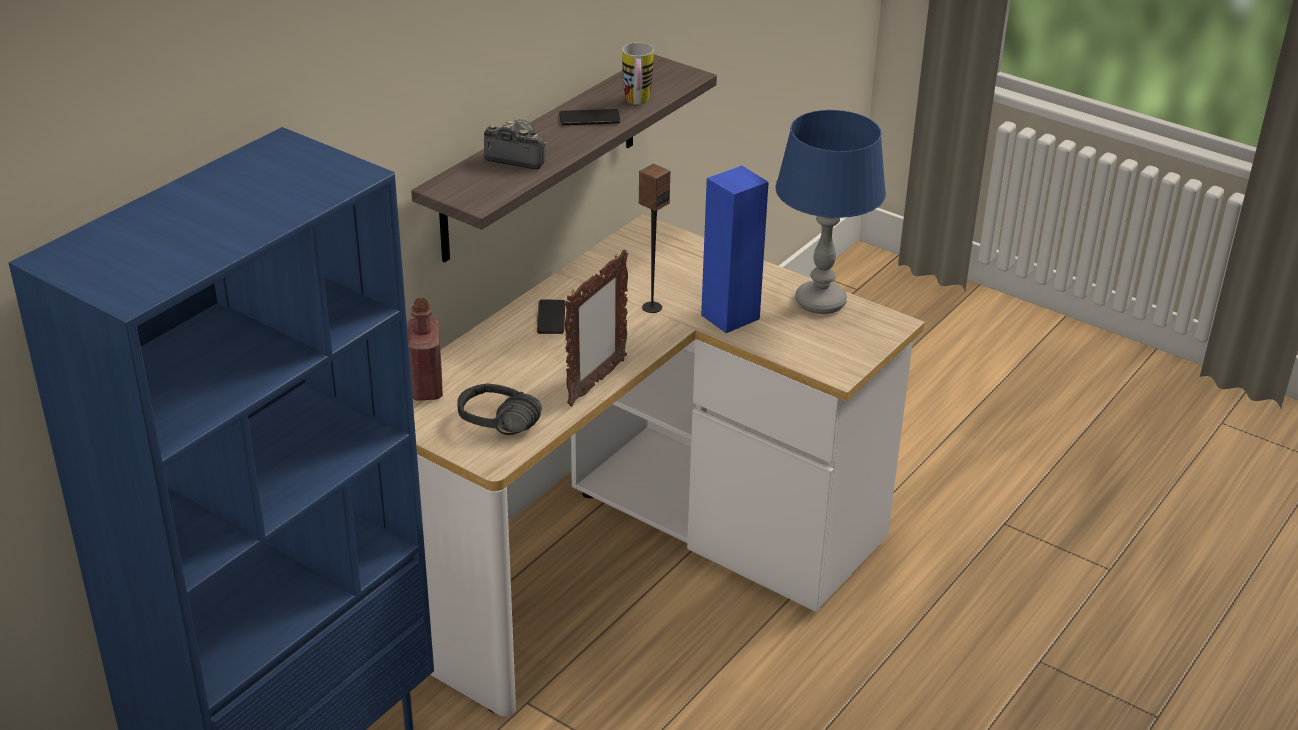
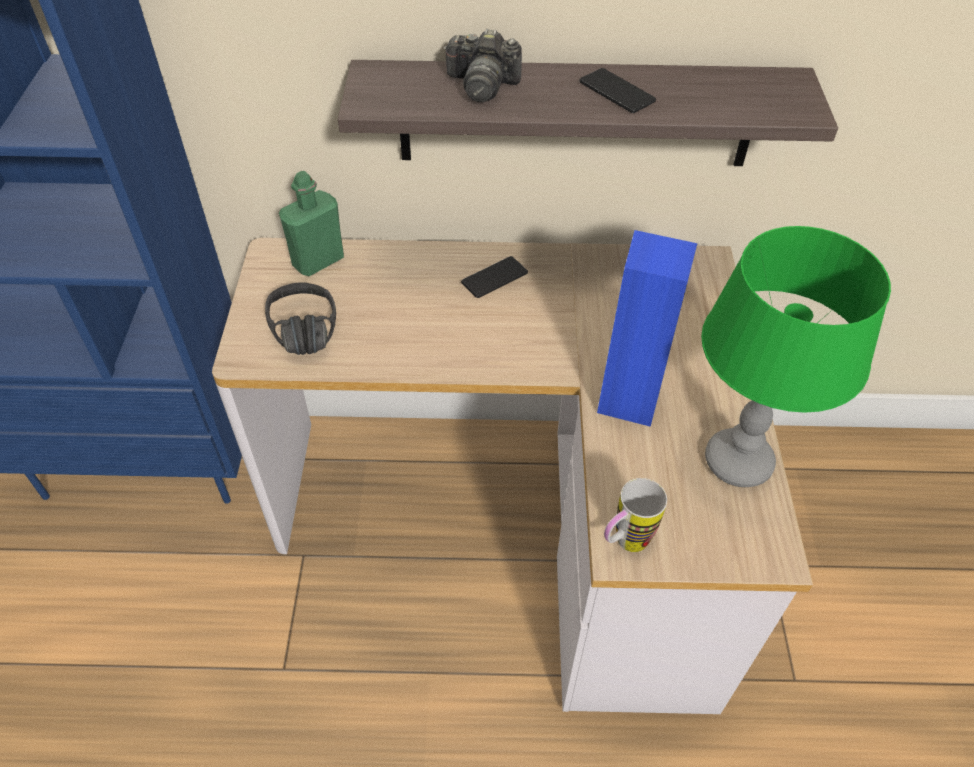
camera: 55 degrees right, 15 degrees up
(426, 388) = (318, 261): red bottle -> green bottle
(517, 156) = (482, 85): camera -> camera turned 120 degrees clockwise
(596, 383) = (420, 362): picture frame -> none
(637, 103) = (692, 105): mug -> mug (624, 544)
(651, 307) = (582, 334): speaker -> none
(820, 302) = (737, 462): blue table lamp -> green table lamp

